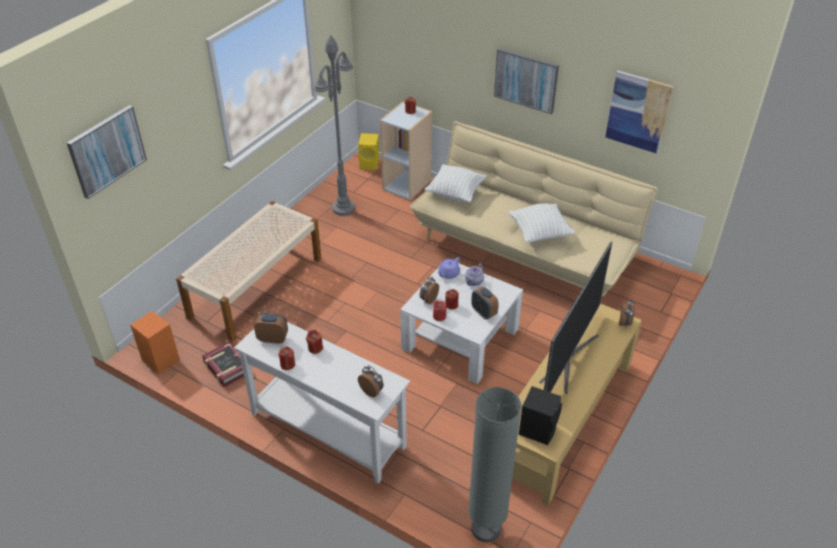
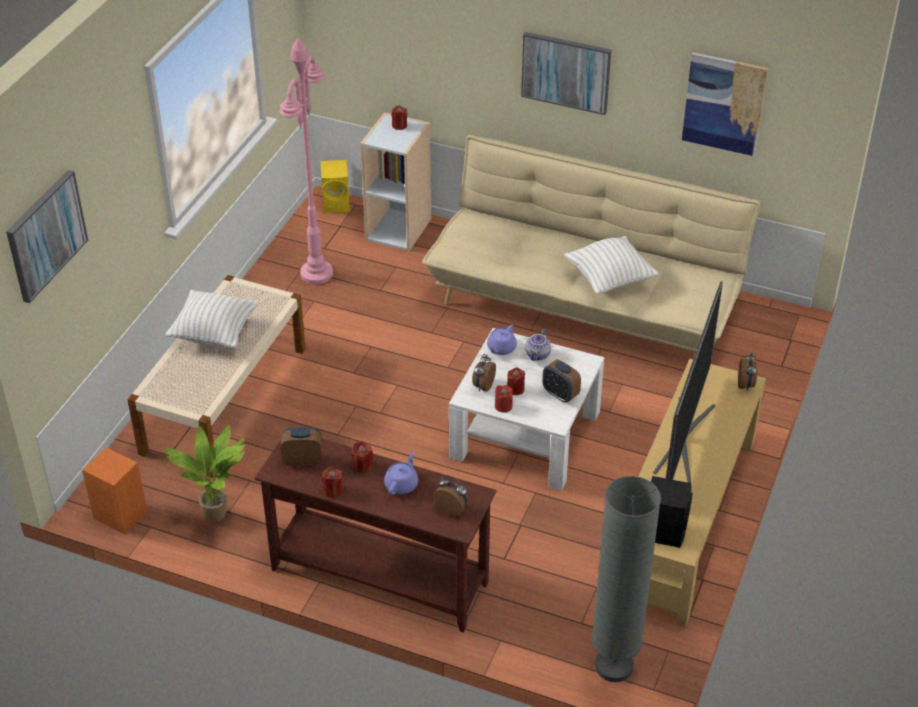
camera: 10 degrees left, 0 degrees up
(227, 367) = (217, 513): book -> potted plant
(327, 430) = (378, 576): white console table -> brown console table
(340, 367) = (402, 484): none -> purple teapot
(343, 208) = (316, 273): grey floor lamp -> pink floor lamp
(455, 193) = (482, 236): white pillow -> white pillow (214, 333)

